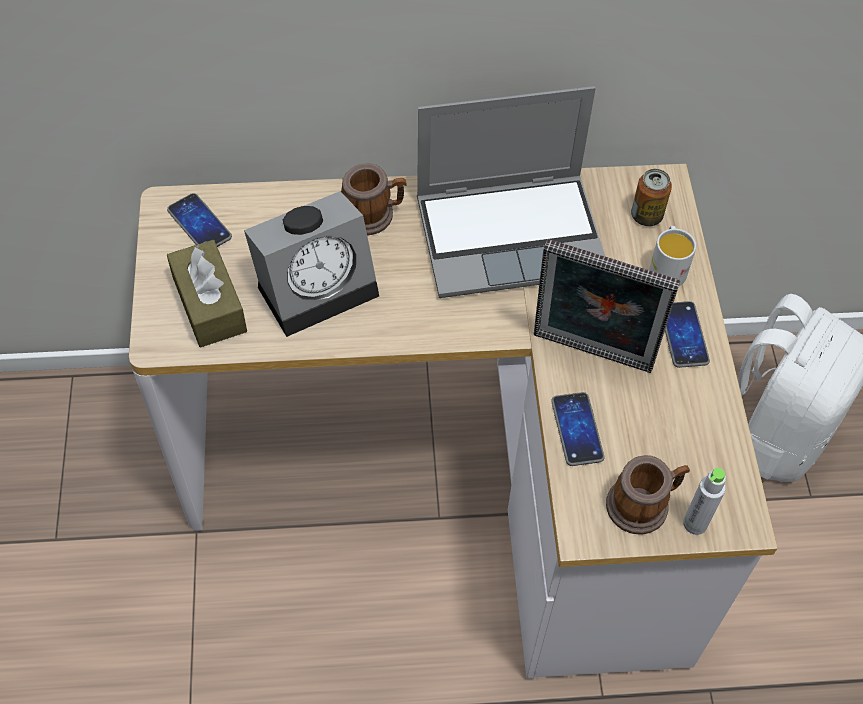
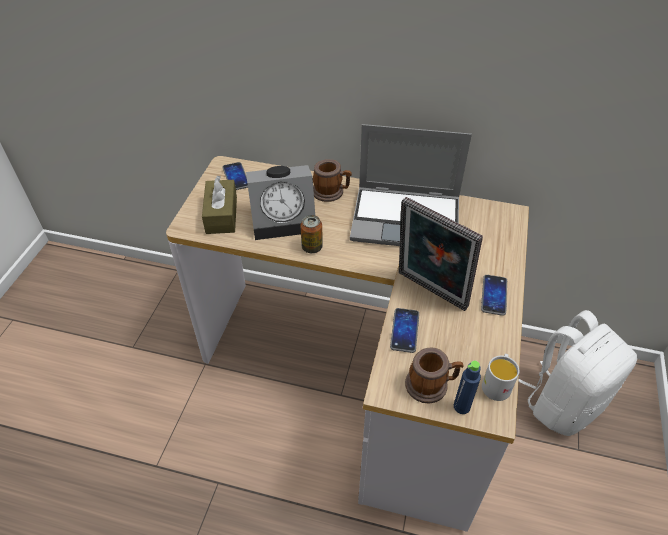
camera: 20 degrees right, 10 degrees down
(646, 216) = (493, 227): can -> can (312, 247)
(667, 267) = (496, 256): white mug -> white mug (497, 384)
(695, 523) = (461, 406): grey bottle -> blue bottle

